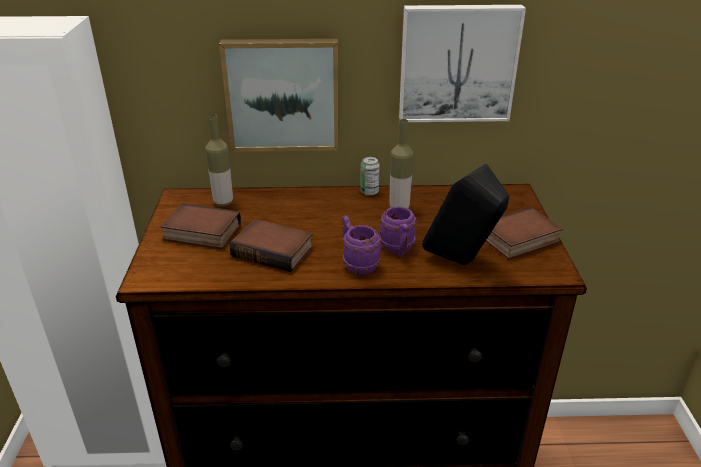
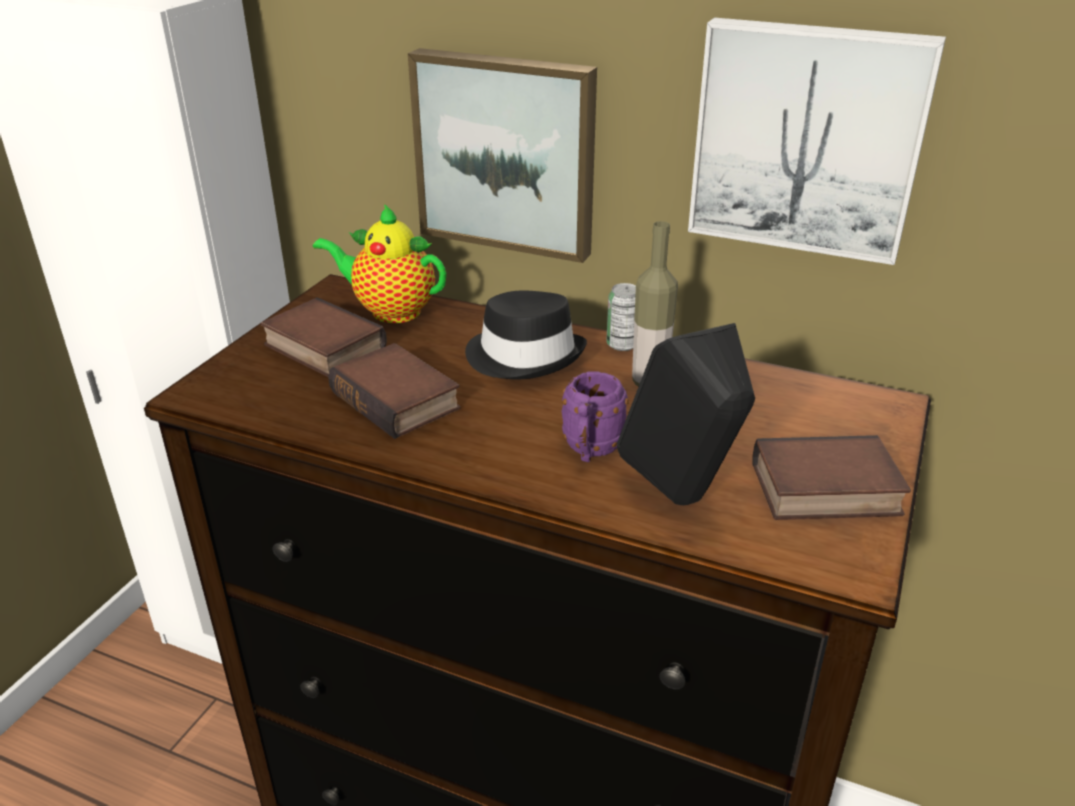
camera: 25 degrees right, 0 degrees up
(223, 202) = (390, 311): bottle -> teapot
(323, 210) = (525, 355): none -> black hat
(357, 264) = (505, 454): purple mug -> none

